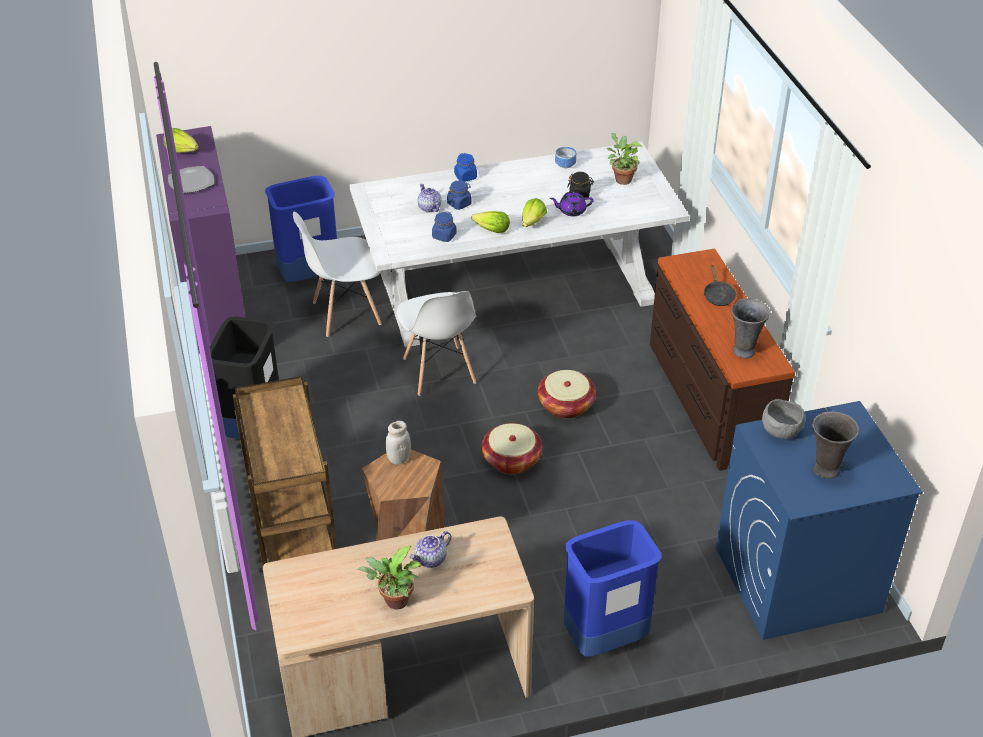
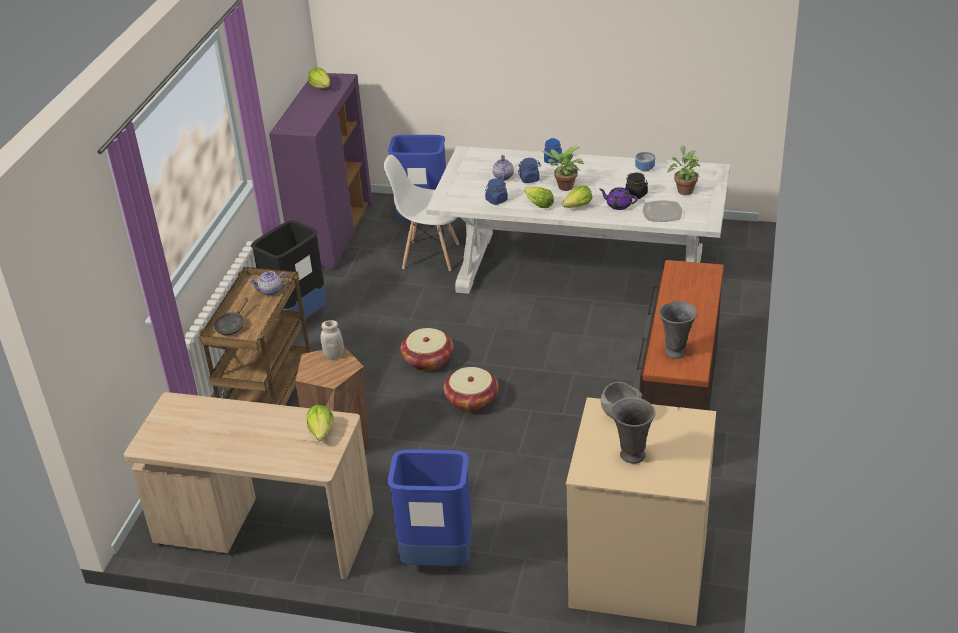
camera: 30 degrees right, 5 degrees down
(191, 181) = (308, 109): plate -> plate (662, 212)
(394, 602) = (228, 448): potted plant -> potted plant (563, 187)
(431, 560) = (279, 427): teapot -> teapot (271, 291)
(439, 371) = (467, 317): white chair -> none
(480, 549) = (321, 431): none -> lettuce
(566, 405) = (550, 372): basket -> basket (428, 360)
(718, 295) = (692, 302): black frying pan -> black frying pan (232, 325)
(796, 580) = (637, 571): blue washing machine -> beige washing machine

